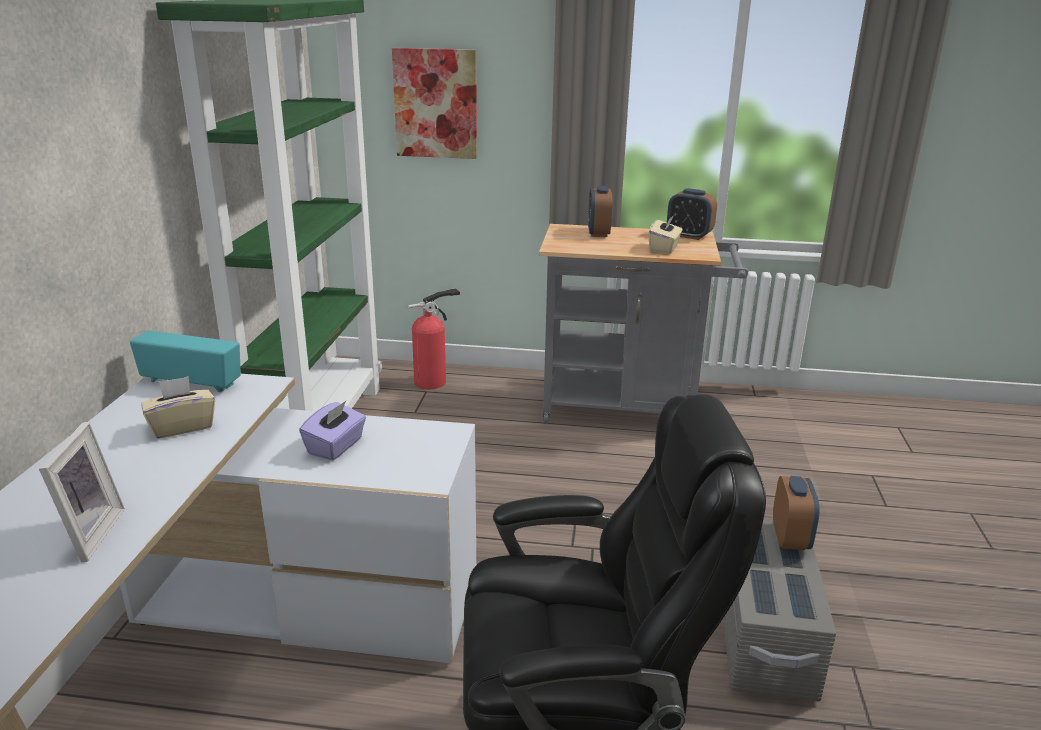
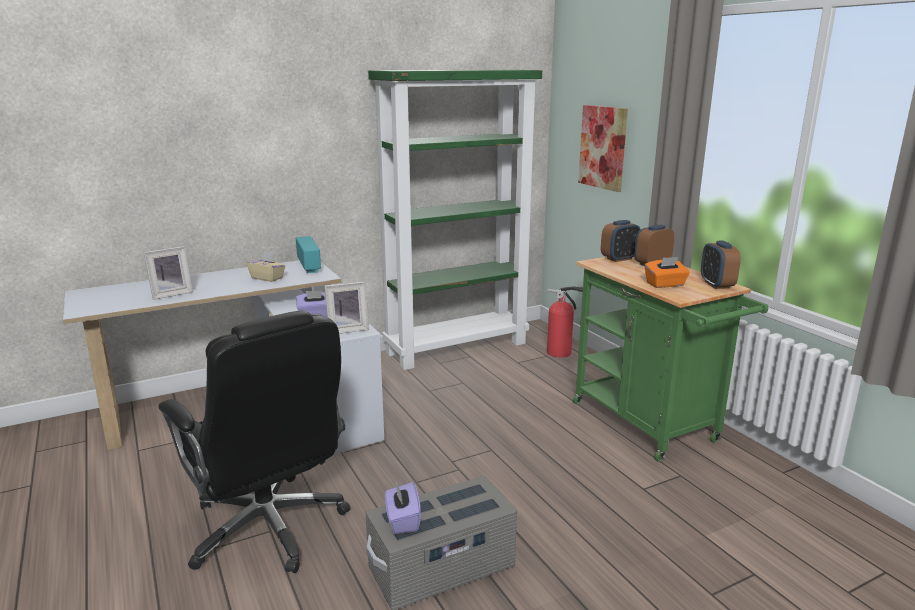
camera: 55 degrees right, 5 degrees down
(428, 440) = (347, 329): none -> picture frame
(629, 409) = (650, 425): grey cart -> green cart
(664, 248) = (665, 284): beige tissue box -> orange tissue box
(780, 601) = (402, 520): none -> purple tissue box
(790, 538) = (486, 507): alarm clock -> alarm clock (619, 259)

